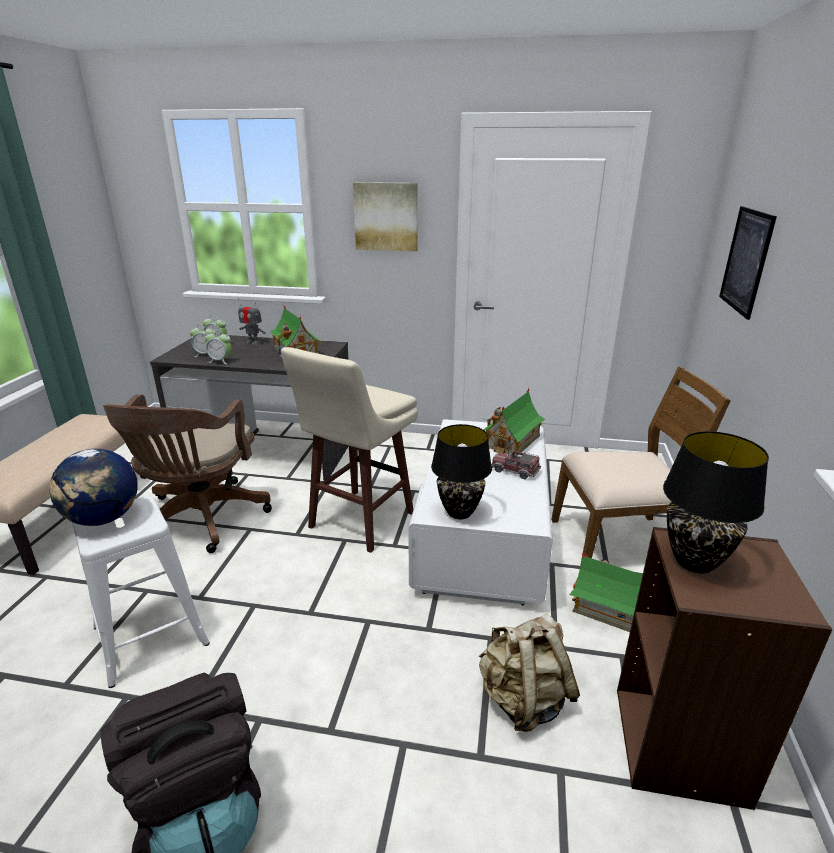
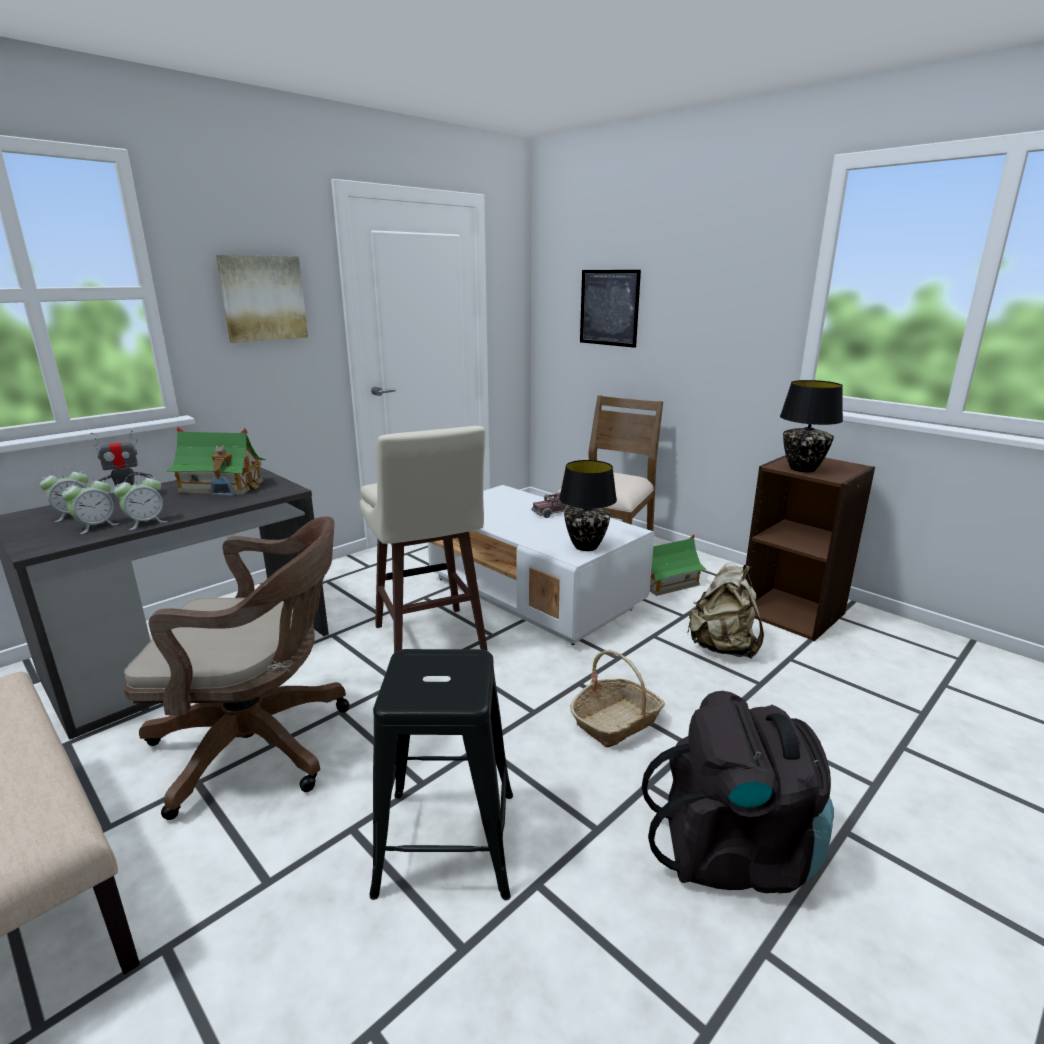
camera: 55 degrees left, 5 degrees down
(104, 519) = (414, 687): globe -> none
(151, 634) = (447, 841): white stool -> black stool
(201, 520) = (261, 745): brown office chair -> brown office chair turned 45 degrees counterclockwise
(330, 666) = (616, 722): none -> basket
(512, 441) = (509, 499): toy house -> none

